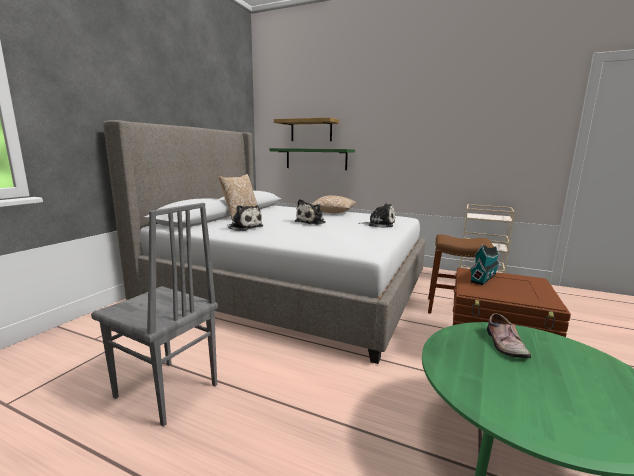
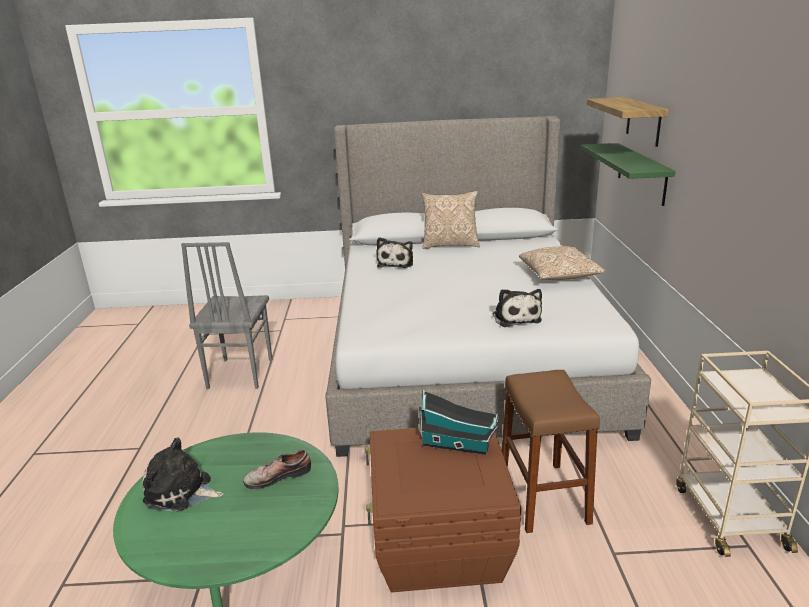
camera: 65 degrees right, 10 degrees up
(312, 222) = (466, 281): plush toy -> plush toy (181, 492)

